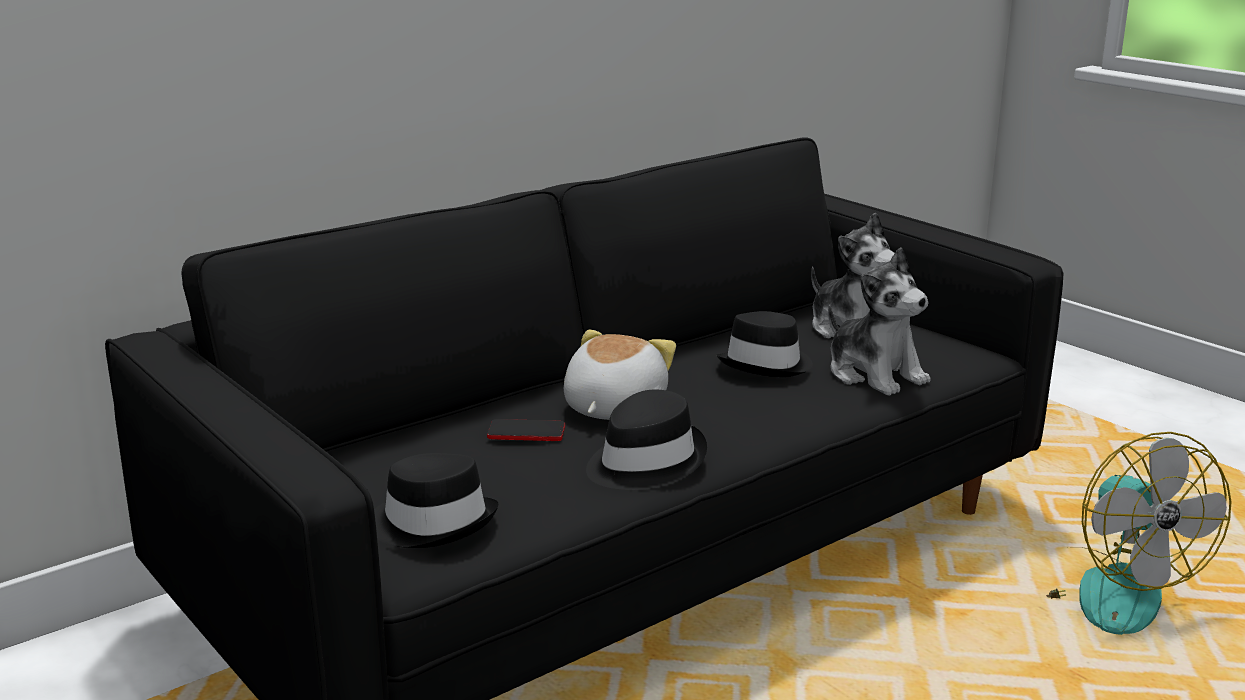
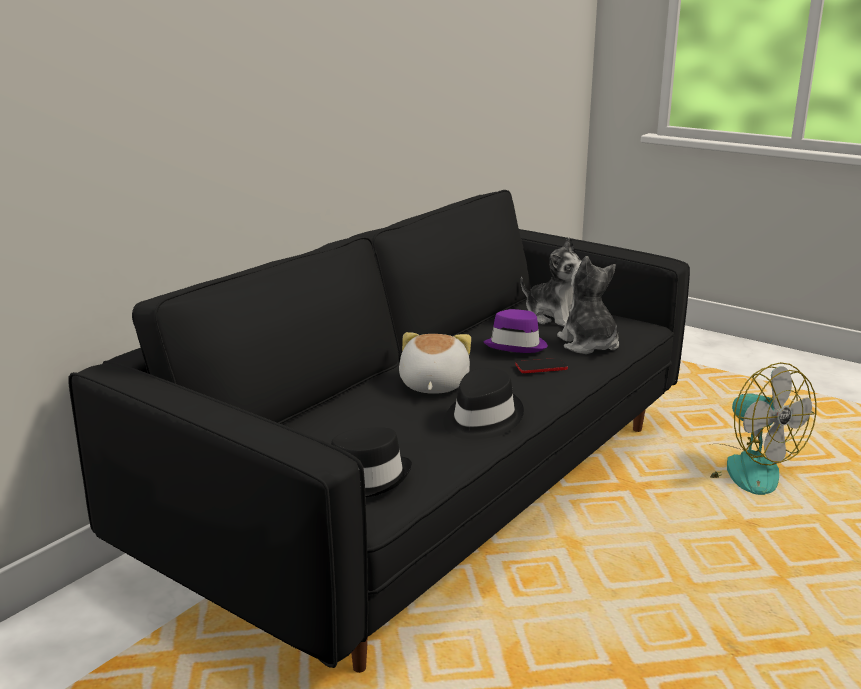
camera: 15 degrees left, 0 degrees up
(526, 432) = (386, 408): phone -> phone (541, 367)
(767, 364) = (516, 345): black hat -> purple hat
(875, 374) = (589, 345): plush toy -> plush toy turned 150 degrees counterclockwise

